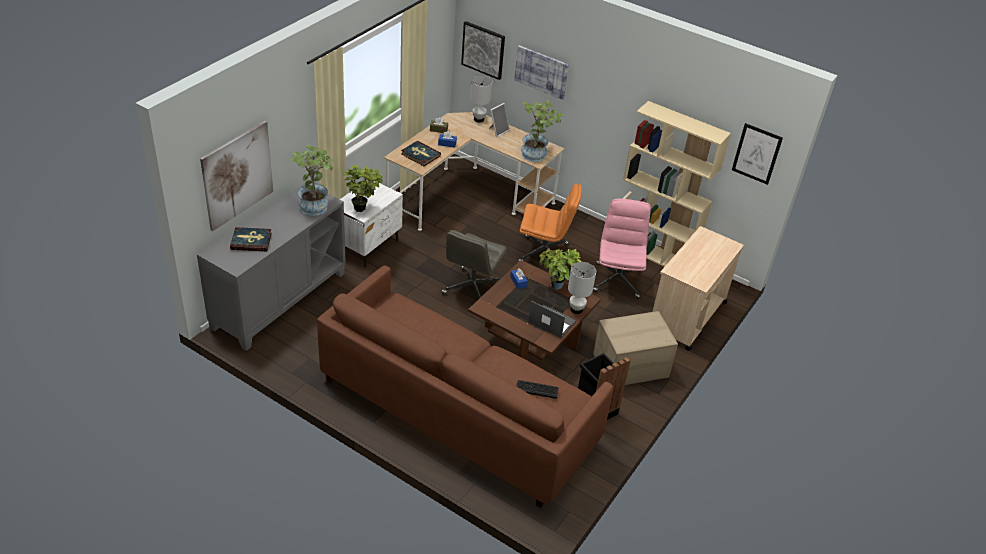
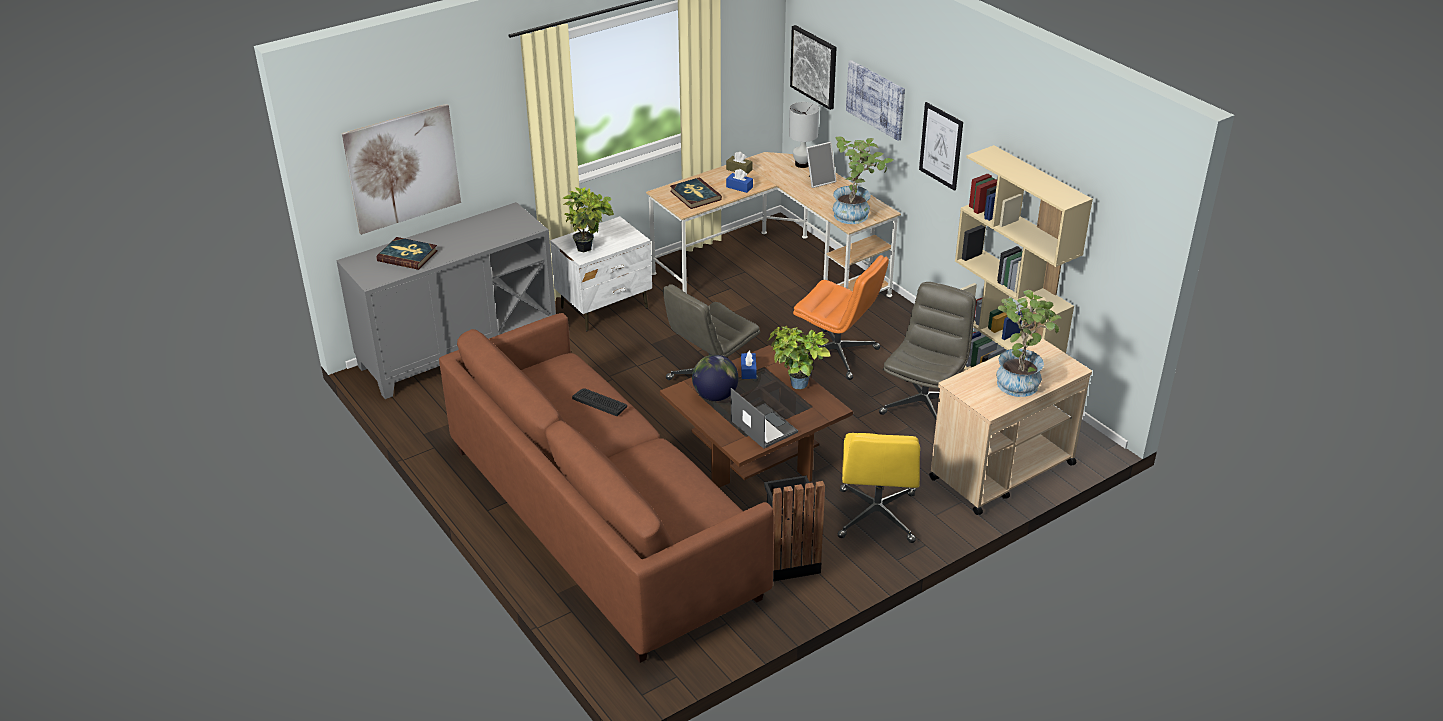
camera: 25 degrees right, 5 degrees down
(314, 204) = (510, 227): potted plant -> potted plant (1019, 380)
(507, 305) = (715, 396): none -> globe
(537, 389) = (680, 499): keyboard -> keyboard (600, 402)
(576, 309) = (809, 418): white table lamp -> none
(617, 280) = (923, 406): pink office chair -> grey office chair
(630, 366) = (876, 517): cardboard box -> yellow office chair
(756, 153) = (1127, 234): picture -> picture (941, 146)

